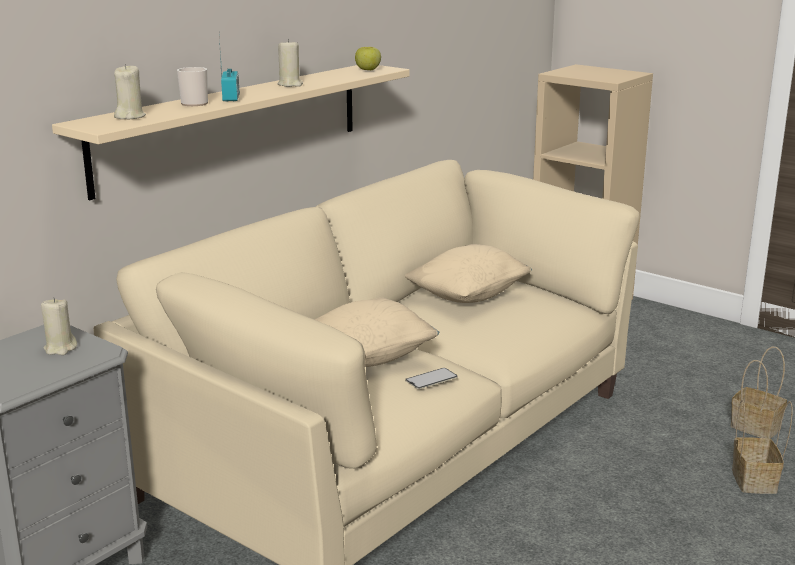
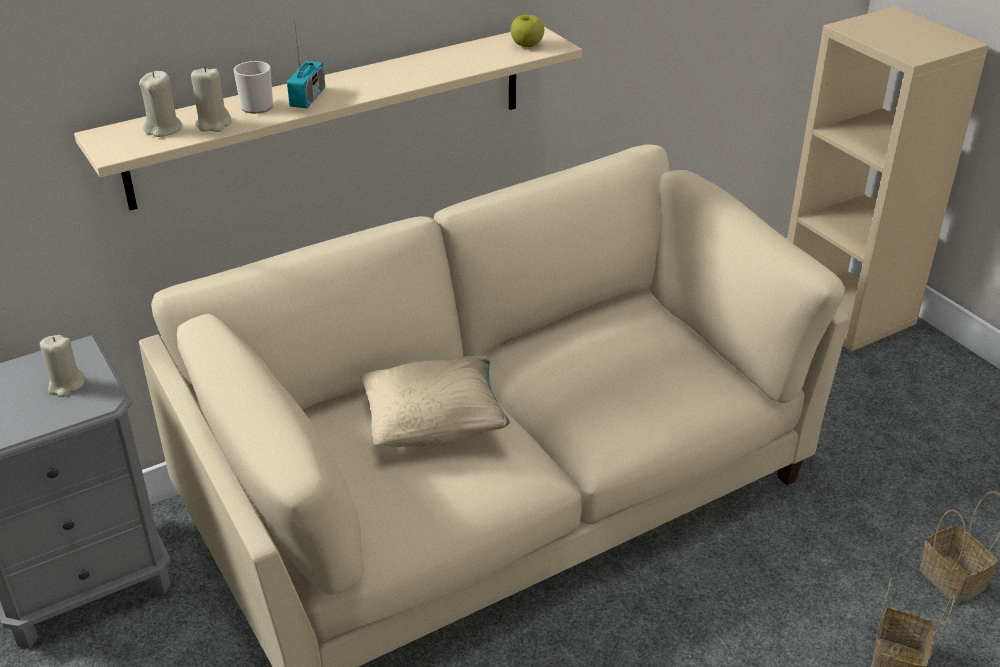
camera: 20 degrees right, 15 degrees up
(290, 84) = (402, 72): beige candle -> beige candle (213, 124)
(431, 379) = (485, 478): phone -> none
(468, 296) = (612, 344): beige pillow -> none

